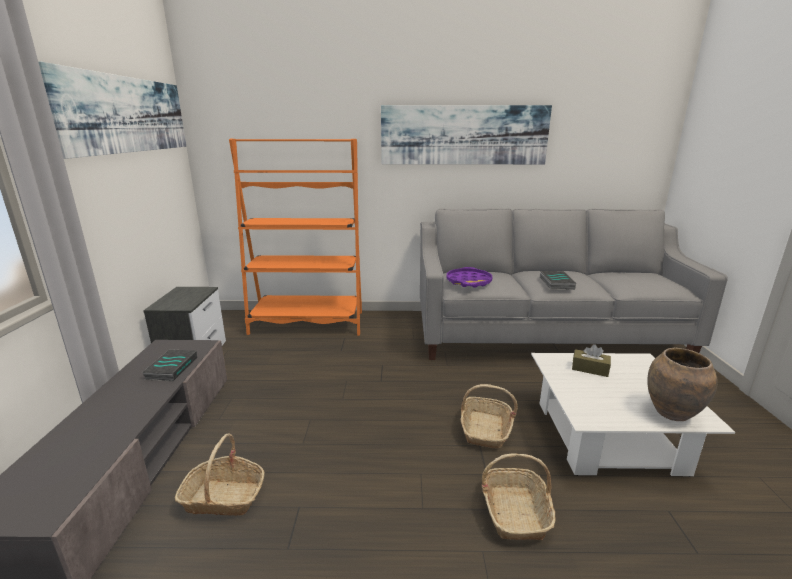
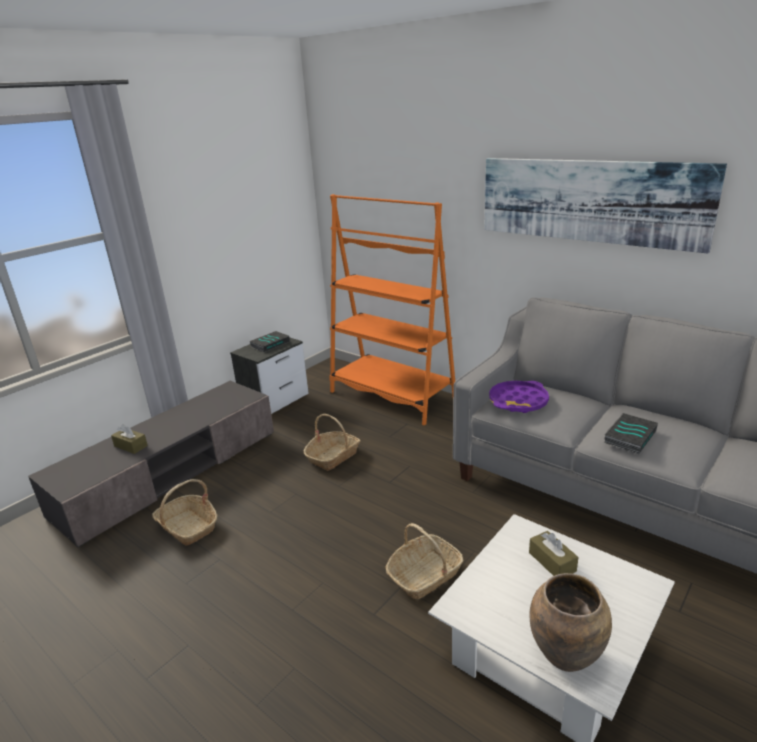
camera: 40 degrees right, 5 degrees up
(94, 434) = (131, 446): none -> brown tissue box
(127, 114) = (236, 178): picture -> none
(171, 368) = (214, 410): book -> book (270, 344)
(514, 511) = (356, 657): basket -> basket (333, 456)

